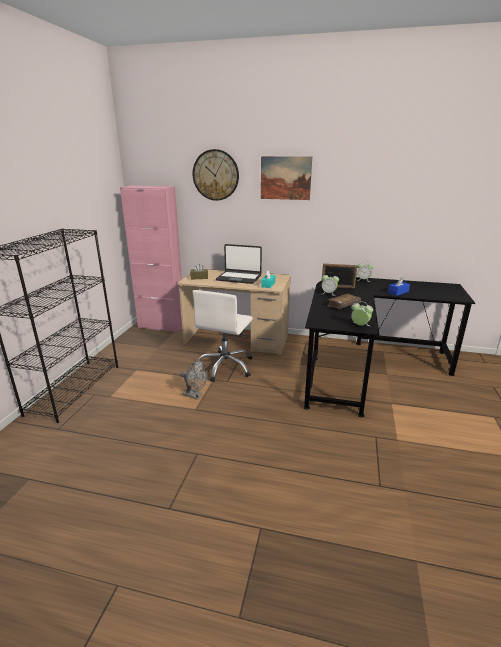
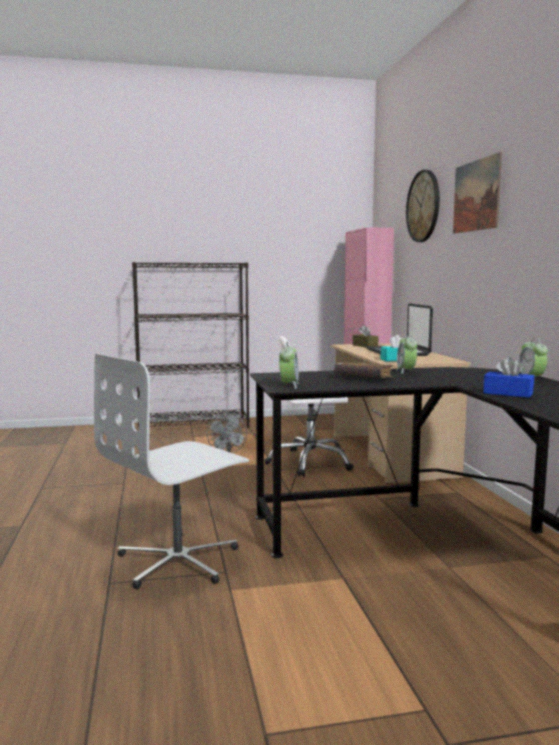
camera: 65 degrees right, 15 degrees down
(337, 287) = (449, 373): picture frame -> none
(357, 451) = (179, 561): none -> white office chair

